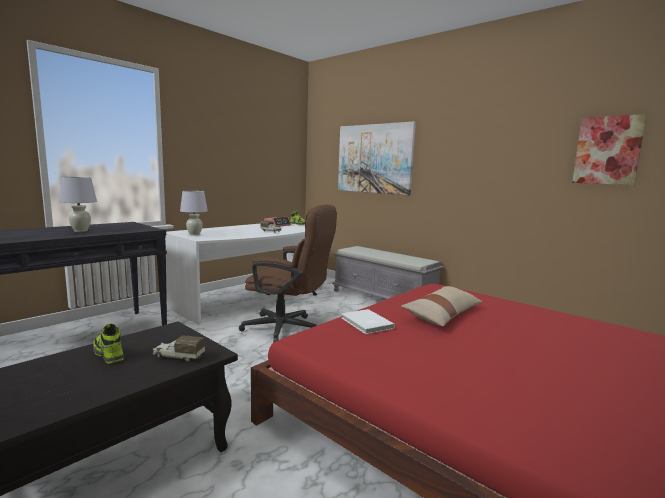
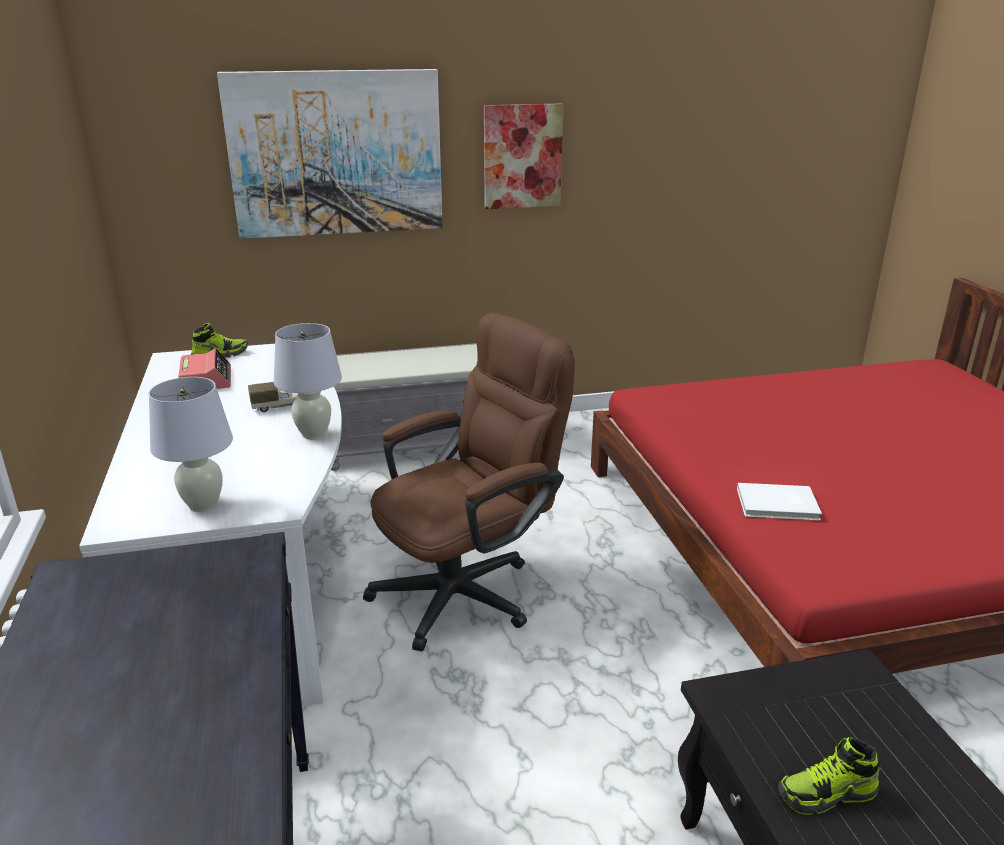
camera: 55 degrees left, 15 degrees up
(81, 231) = (151, 677): white table lamp -> white table lamp (314, 434)
(178, 357) = (863, 711): toy truck -> none
(442, 315) = (771, 441): beige pillow -> none
(607, 150) = (752, 127): picture -> picture (522, 156)

